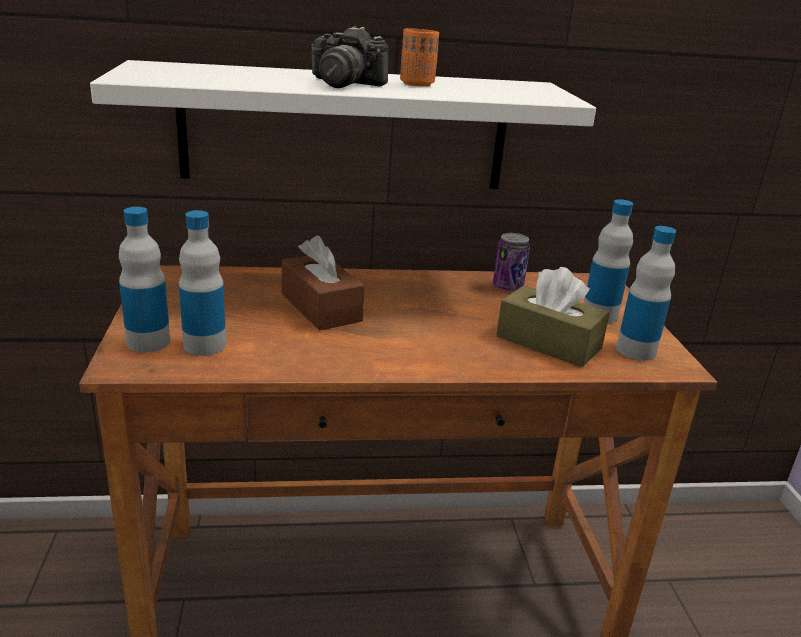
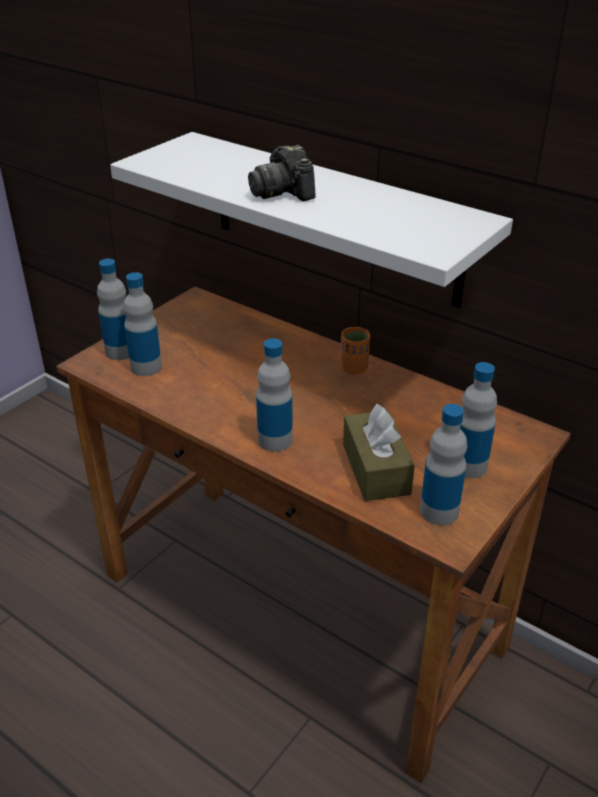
camera: 45 degrees right, 10 degrees up
(321, 307) = (255, 366): brown tissue box -> none
(417, 84) = (347, 202): orange cup -> orange cup (354, 368)
(438, 355) = (275, 440): none -> bottle
(507, 287) = (431, 405): can -> none

